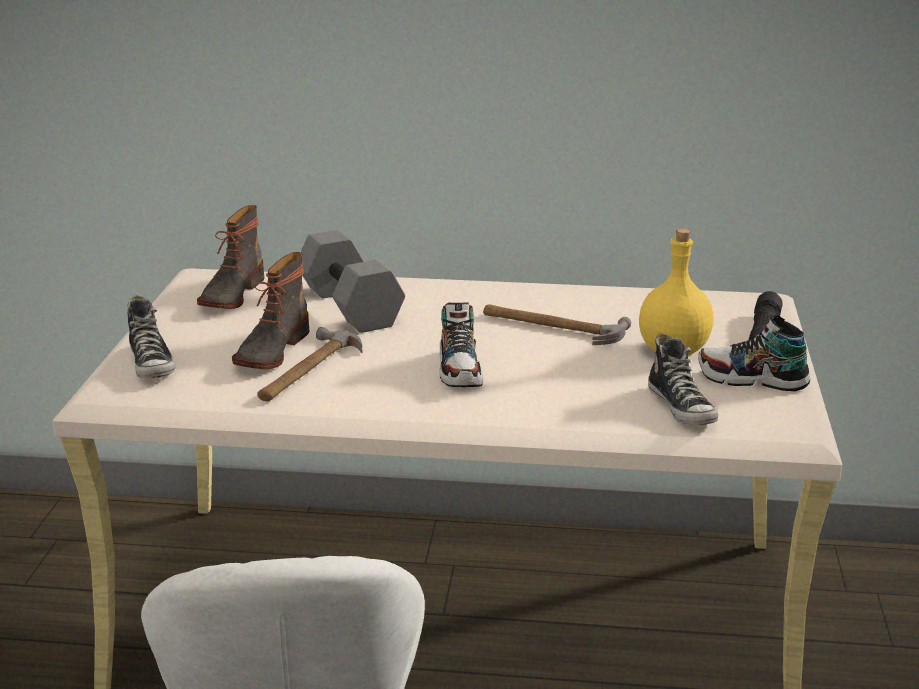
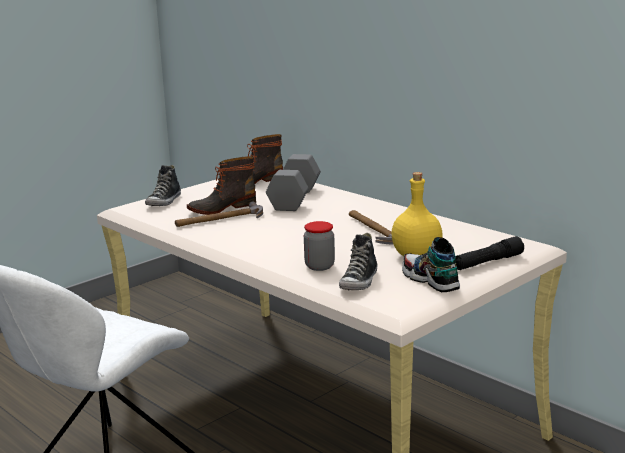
camera: 40 degrees right, 5 degrees down
(460, 371) = (286, 237): shoe -> none
(592, 402) = (319, 266): none -> jar

